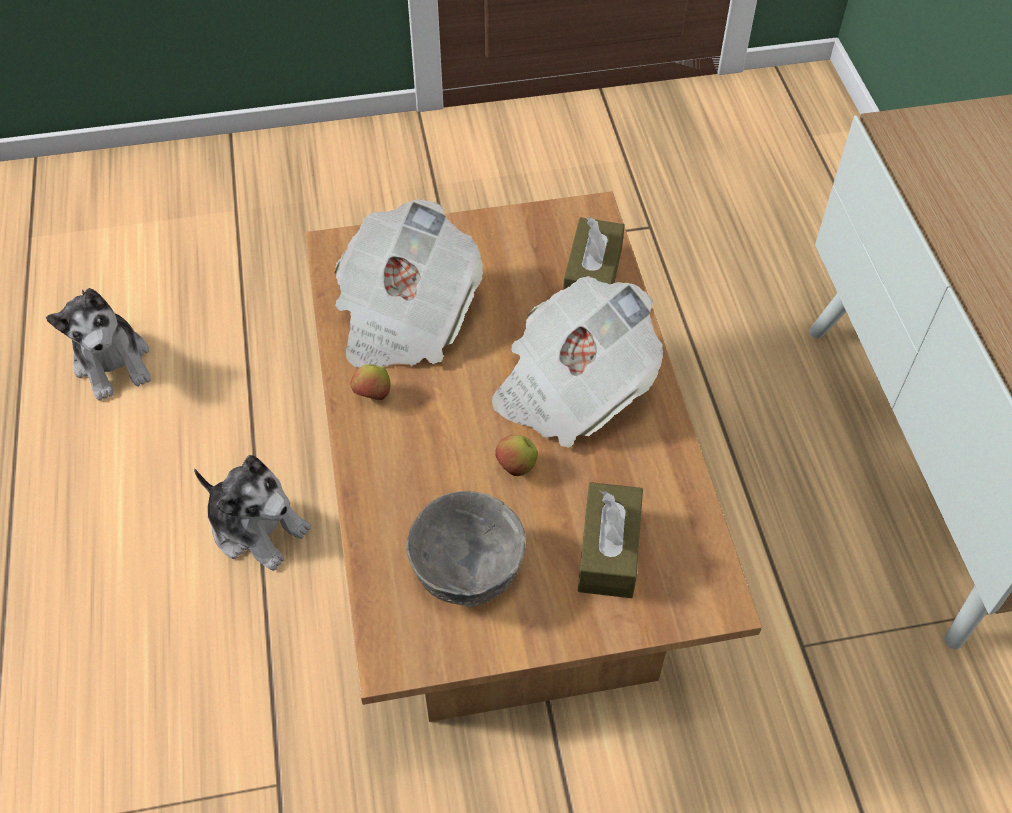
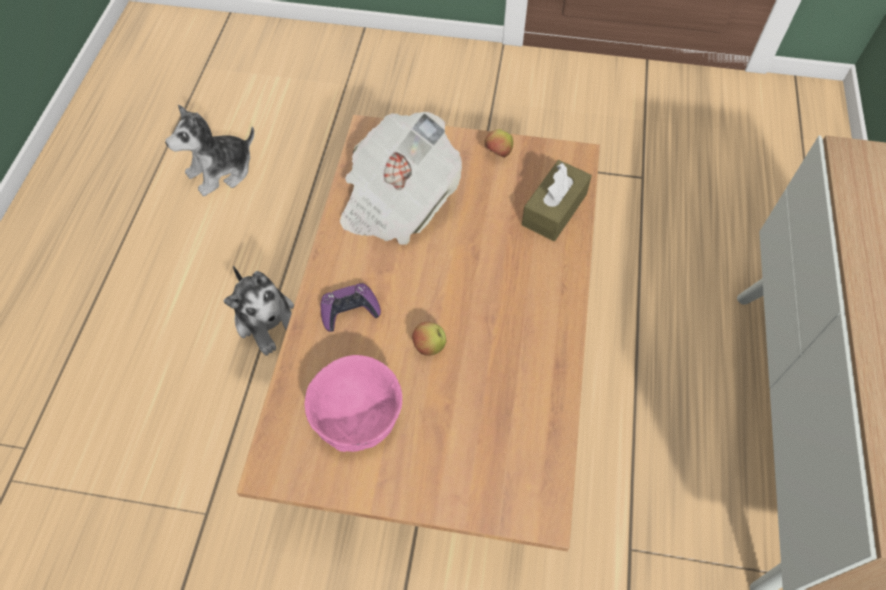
camera: 20 degrees right, 5 degrees up
(113, 362) = (221, 171): plush toy -> plush toy turned 60 degrees clockwise
(373, 395) = (347, 255): apple -> apple (498, 153)
(404, 456) = (349, 310): none -> purple game controller
(469, 569) = (358, 417): grey bowl -> pink bowl
(571, 388) = (499, 295): newspaper -> none
(609, 550) = (472, 439): brown tissue box -> none

